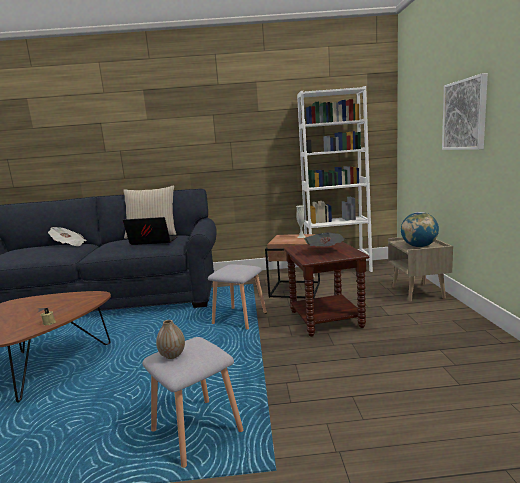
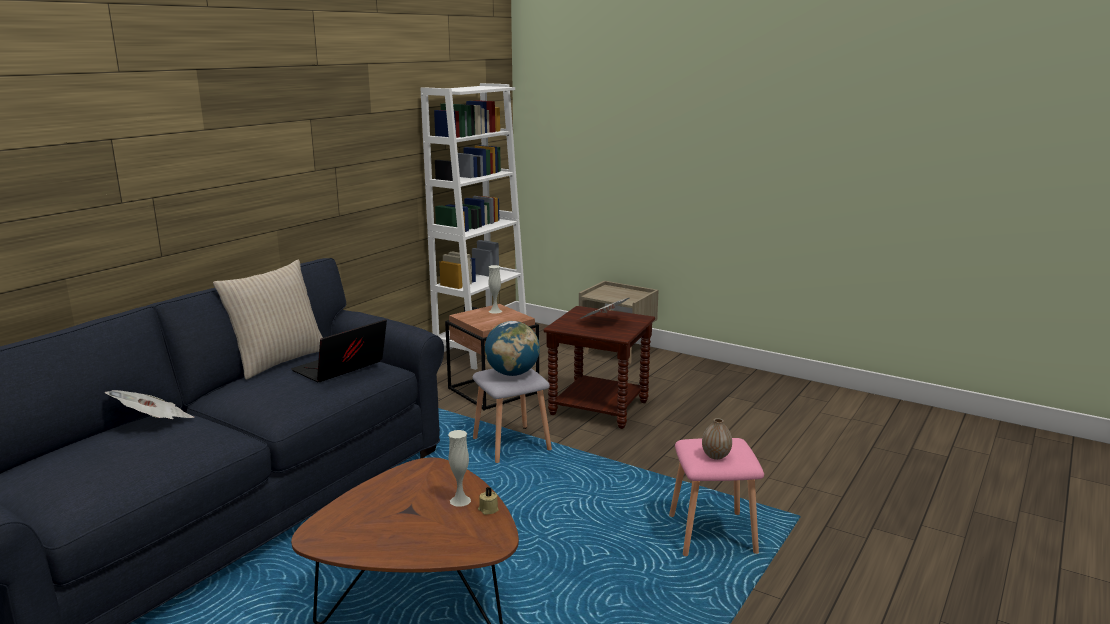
camera: 55 degrees left, 5 degrees up
(58, 314) = (460, 500): none -> white vase
(198, 431) = (713, 534): grey stool -> pink stool
(419, 246) = (625, 296): globe -> globe (512, 373)
(464, 115) = (667, 145): picture -> none

